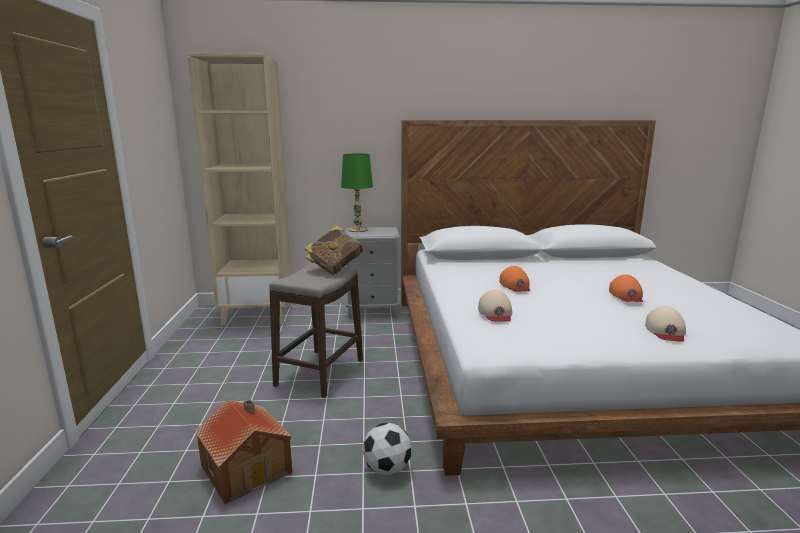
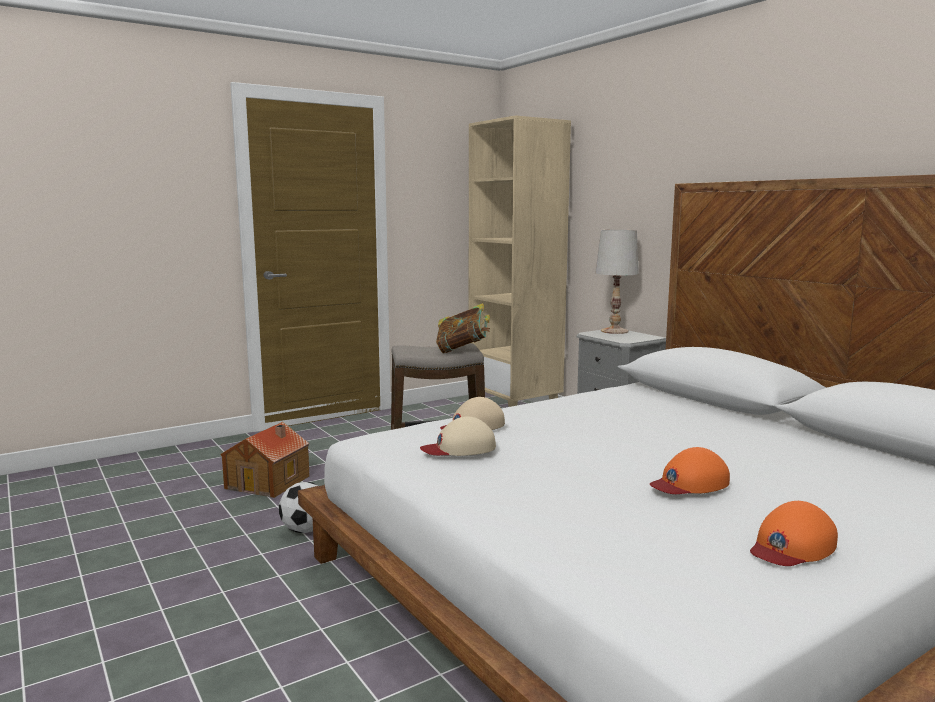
camera: 60 degrees right, 5 degrees down
(358, 230) = (614, 331): green table lamp -> white table lamp
(515, 285) = (603, 424): orange cap -> orange cap (791, 546)
(665, 330) = (560, 516): beige cap -> beige cap (459, 448)

